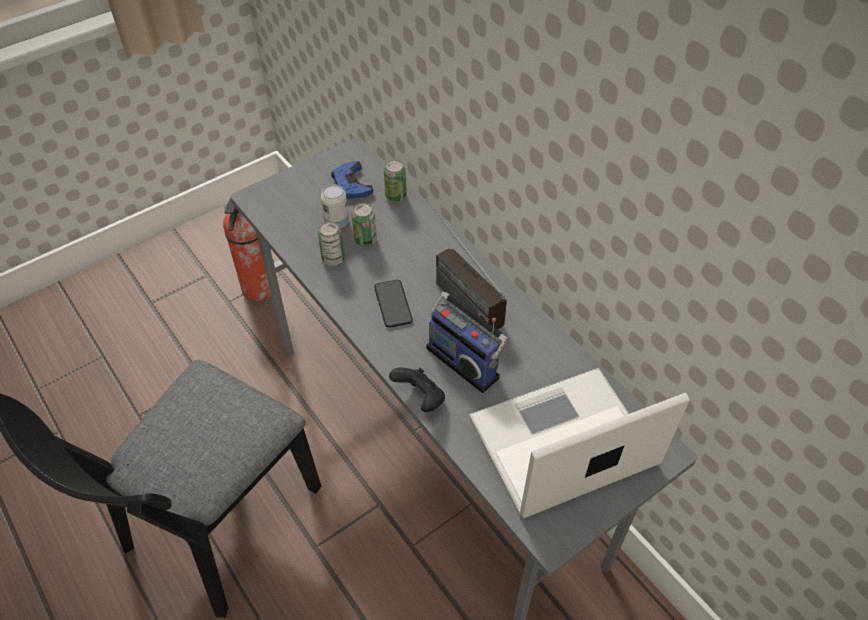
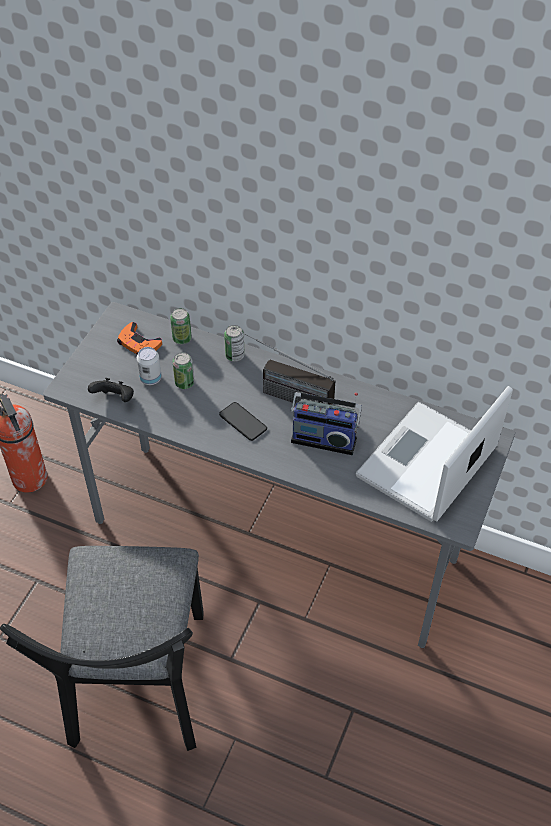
camera: 30 degrees left, 0 degrees up
(333, 259) = (170, 408): can -> can (234, 355)
(351, 184) = (138, 343): blue game controller -> orange game controller
(420, 398) = (312, 479): black game controller -> black game controller (115, 399)

